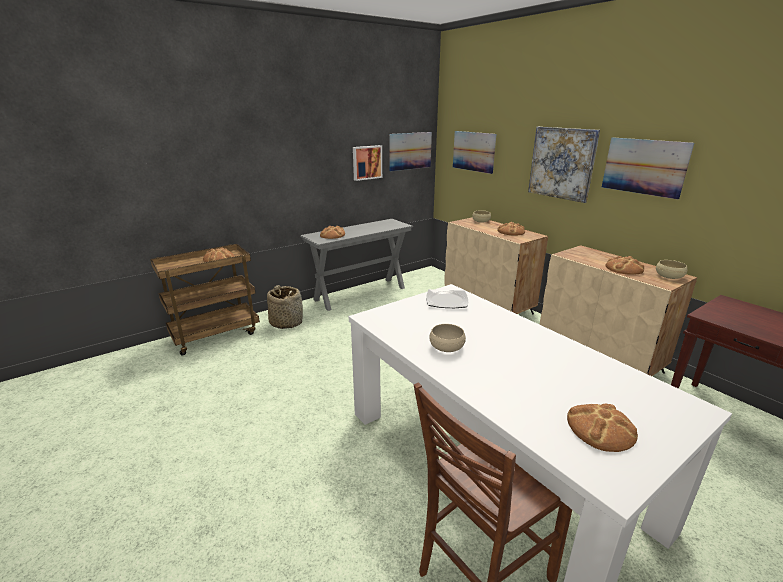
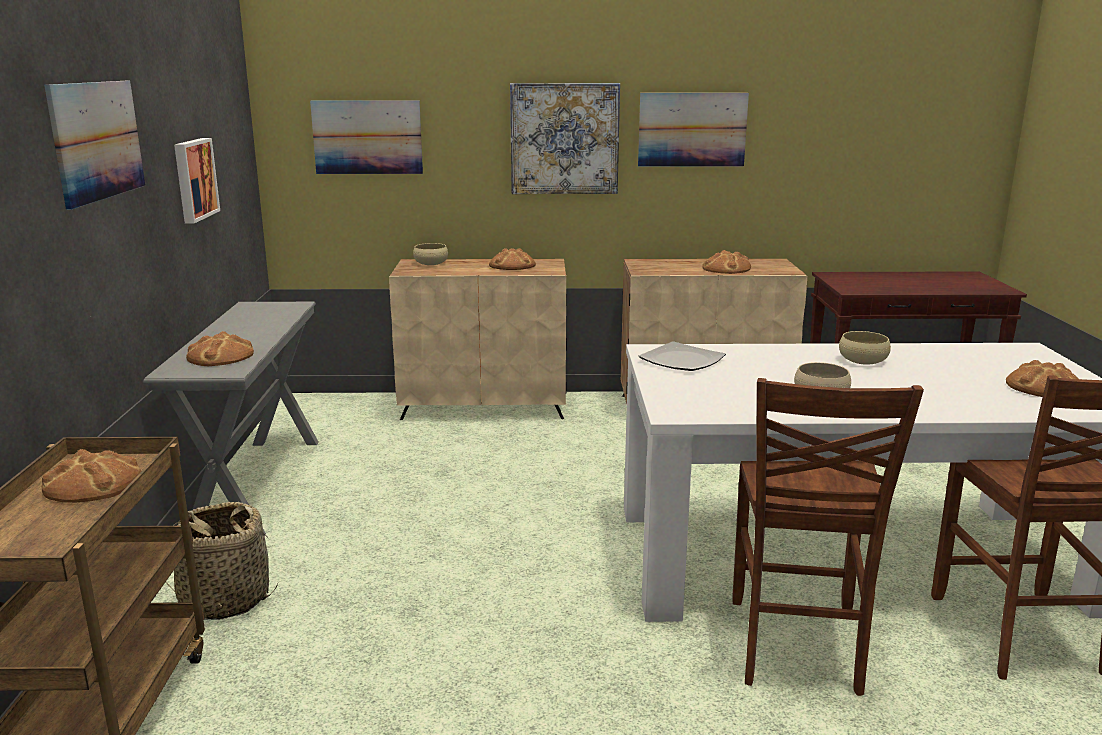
camera: 55 degrees left, 5 degrees down
(376, 470) = (795, 647): none -> brown chair
(410, 151) = (233, 148): picture -> picture (97, 140)
(669, 276) = (770, 264): beige bowl -> beige bowl (863, 360)

